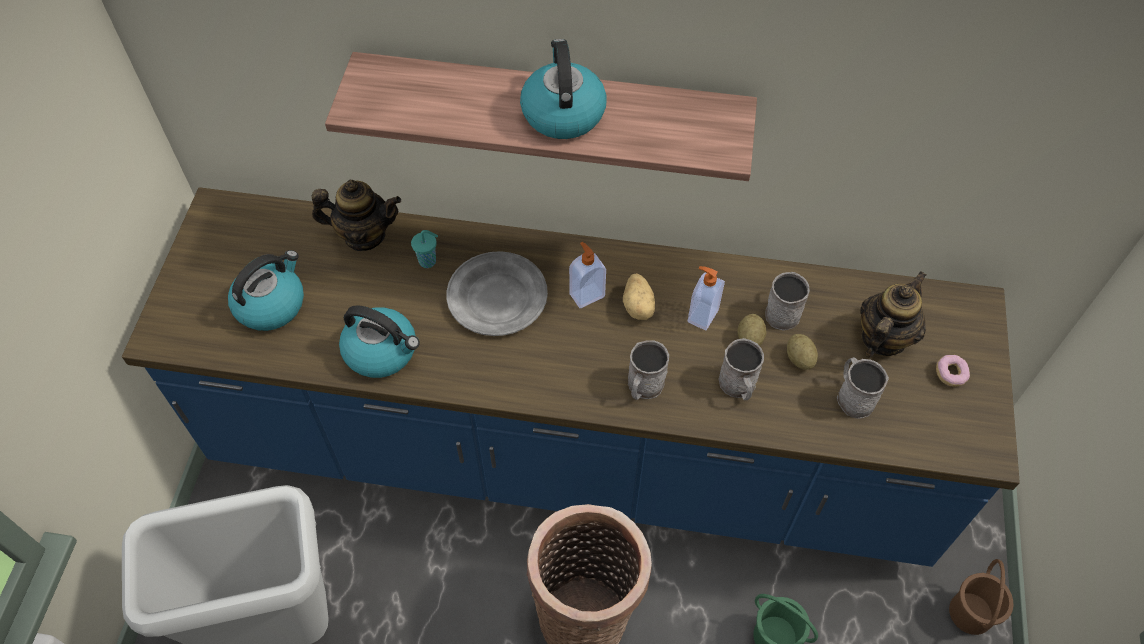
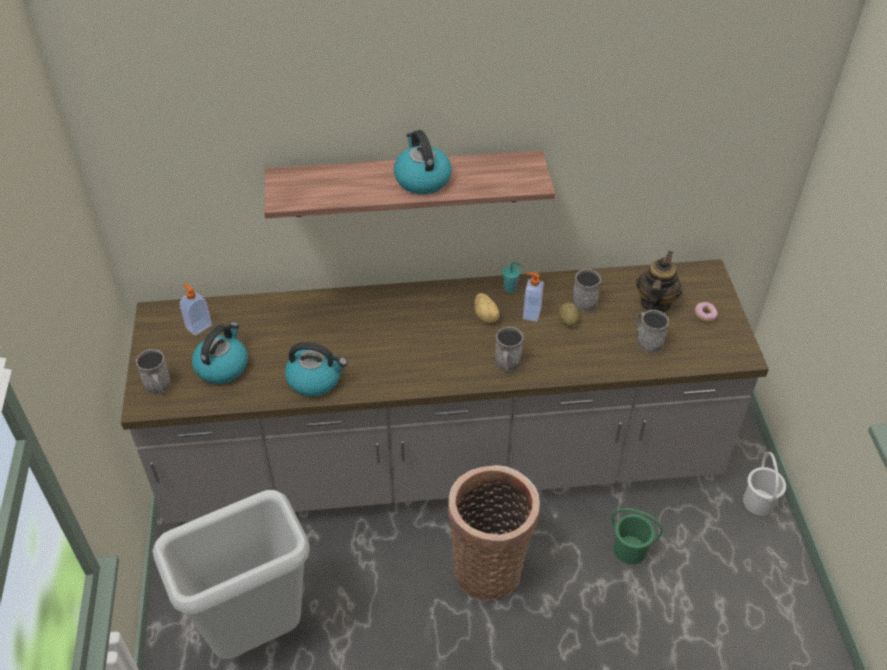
camera: 15 degrees left, 10 degrees down
(364, 235) = (275, 309): teapot -> none
(428, 261) = (328, 317): turquoise cup -> turquoise cup (511, 288)
(497, 296) = (385, 329): grey plate -> none
(572, 452) = (443, 462): blue counter -> grey counter
(586, 294) = (447, 316): soap dispenser -> soap dispenser (198, 326)
(738, 386) = (570, 350): grey mug -> grey mug (158, 386)
(799, 358) = (605, 326): potato -> none
(971, 612) = (759, 501): brown bucket -> white bucket

